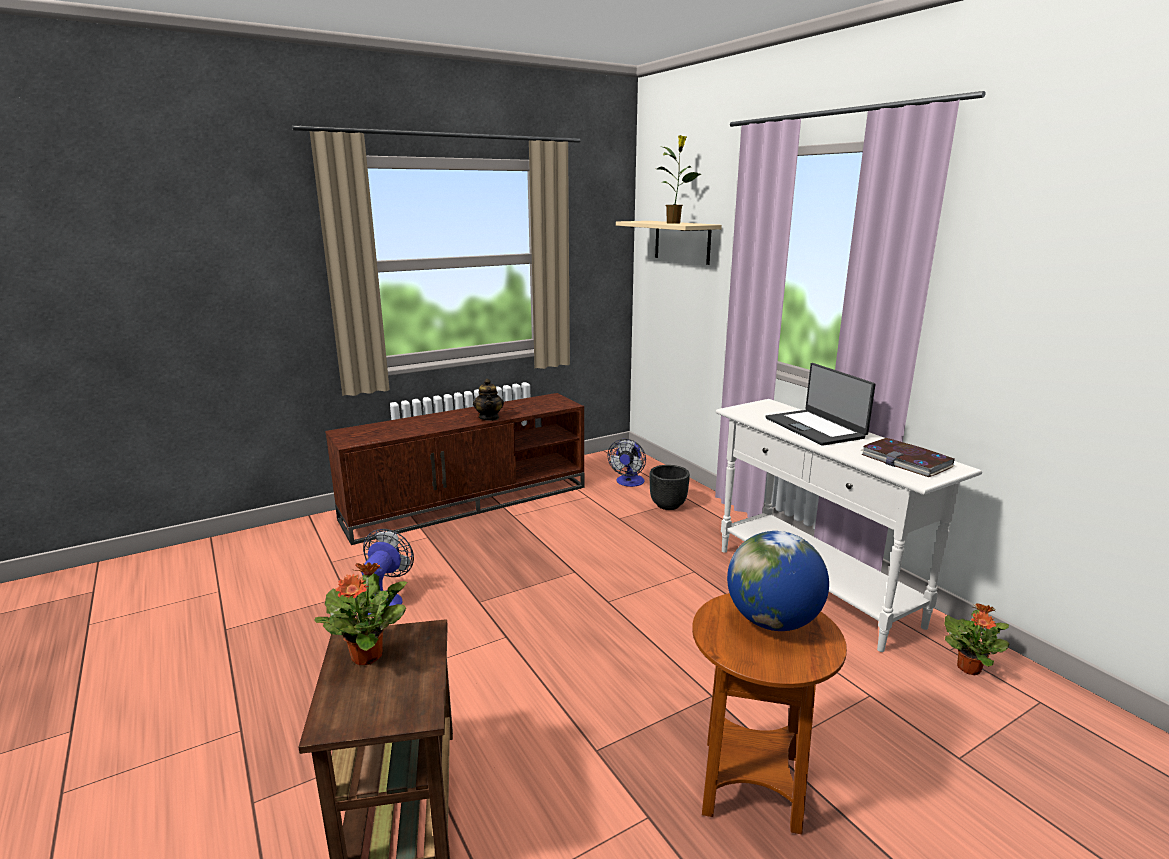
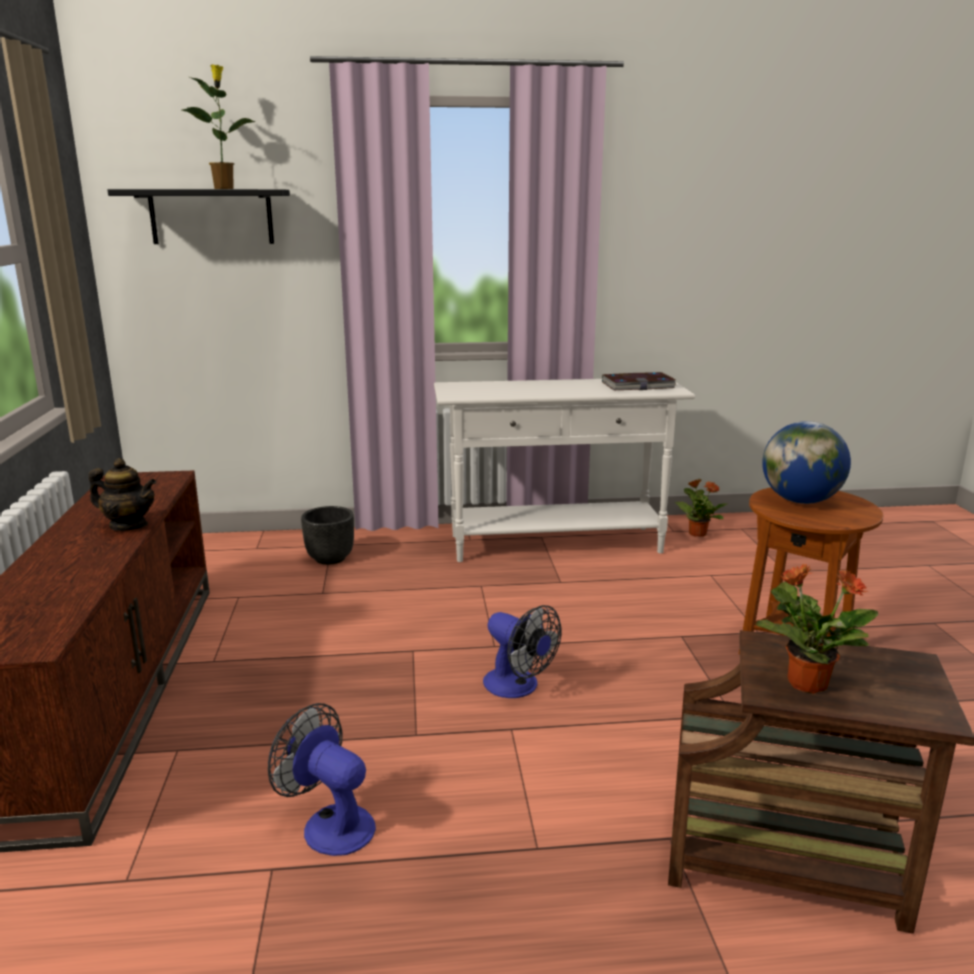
camera: 65 degrees left, 0 degrees up
(629, 483) = (242, 563): fan -> fan (518, 687)
(682, 241) = (211, 217): beige shelf -> black shelf
(815, 428) = (537, 387): laptop -> none

